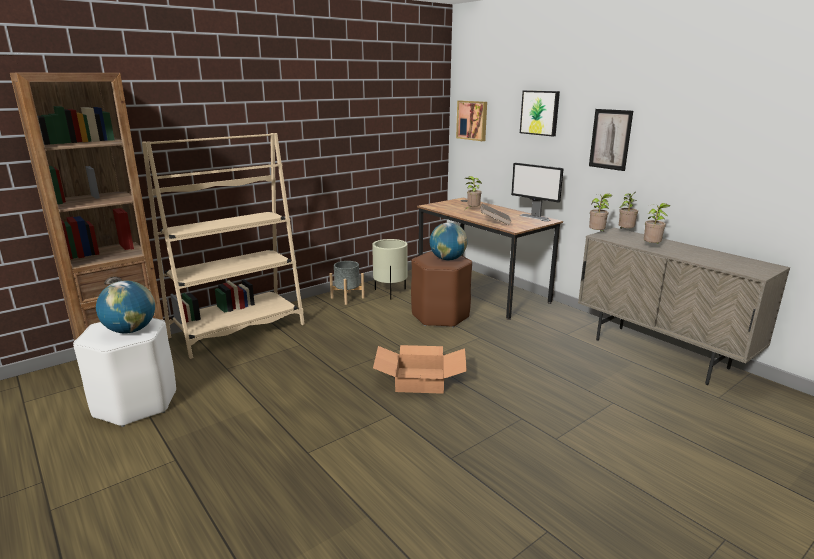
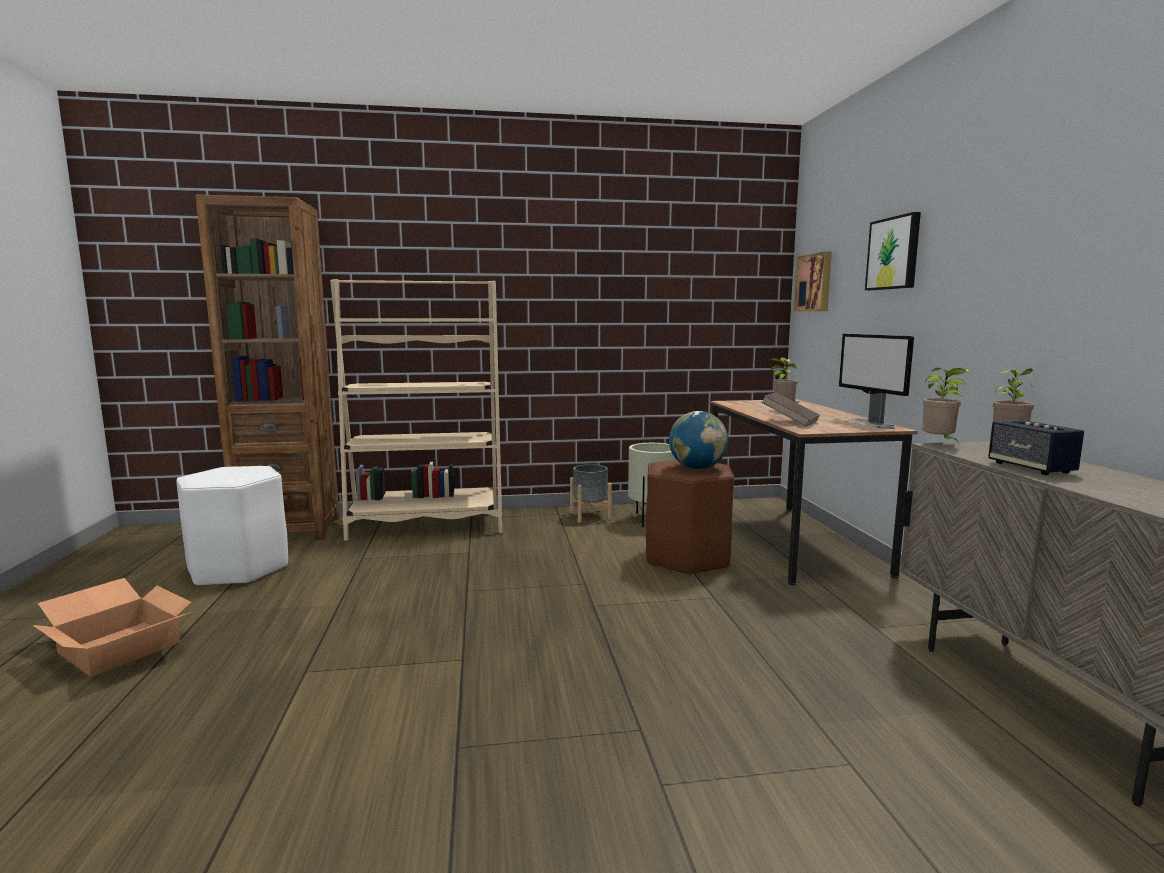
camera: 30 degrees right, 10 degrees down
(131, 330) = (233, 476): globe -> none
(419, 381) = (553, 629): cardboard box -> cardboard box (117, 647)
(610, 139) = (994, 278): picture -> none
(652, 247) = (1030, 468): potted plant -> speaker

